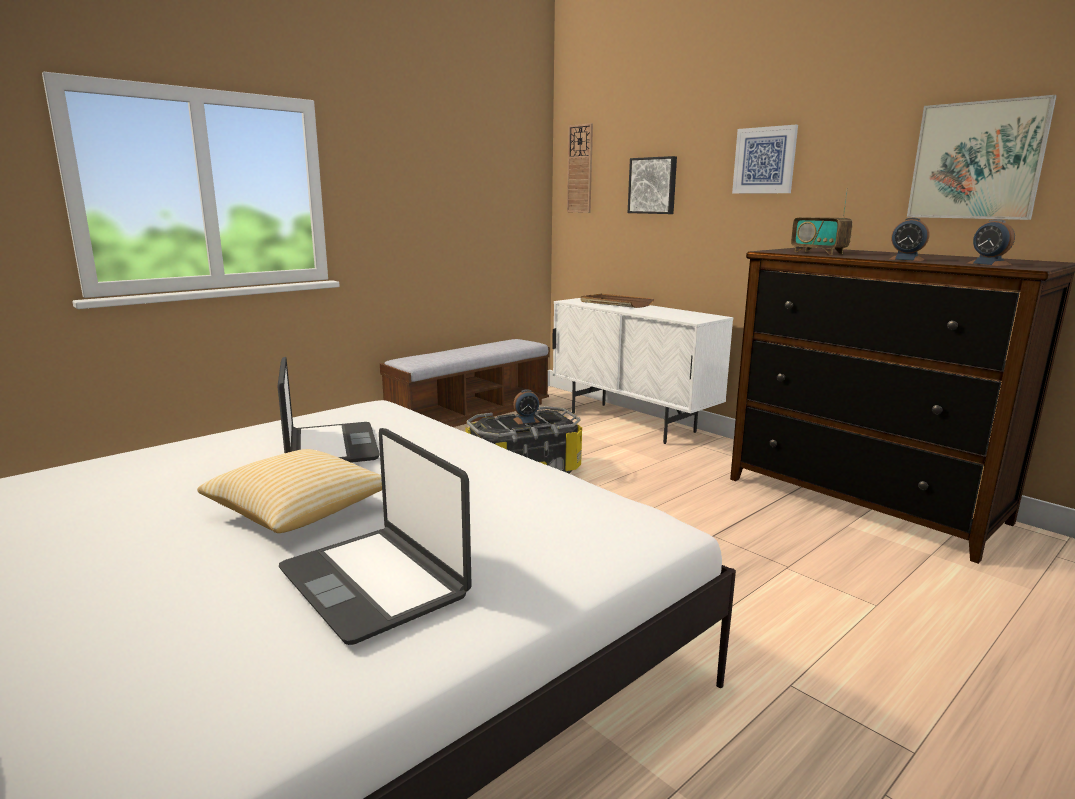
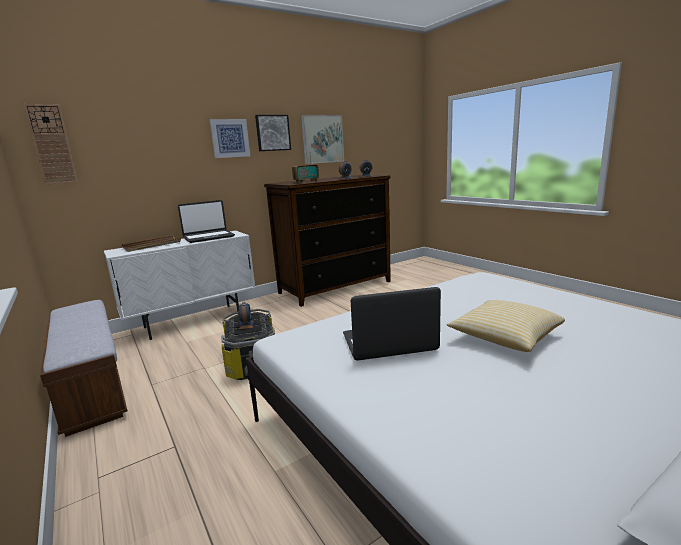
camera: 80 degrees left, 0 degrees up
(375, 582) = (567, 313): laptop -> laptop (208, 237)
(653, 185) = (146, 156): picture -> picture (272, 133)

